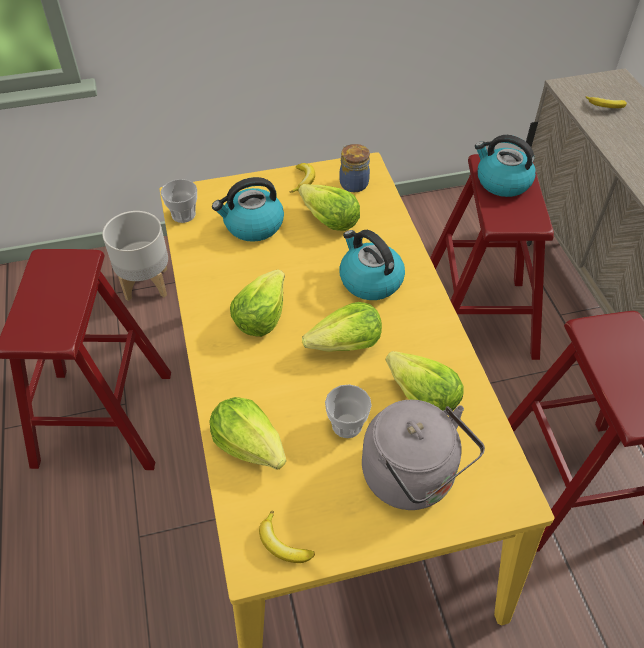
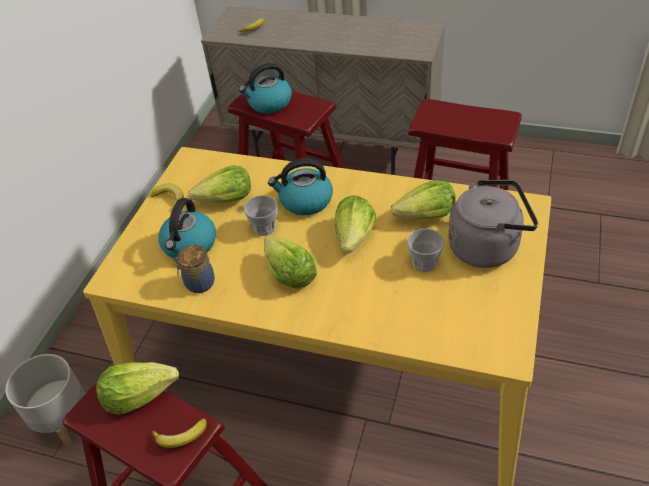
camera: 55 degrees left, 5 degrees down
(183, 214) = (134, 286): cup -> cup (264, 228)
(250, 444) = (407, 324): lettuce -> lettuce (139, 395)
(283, 544) = (501, 334): banana -> banana (181, 437)
(353, 183) = (200, 172): jar -> jar (198, 283)

